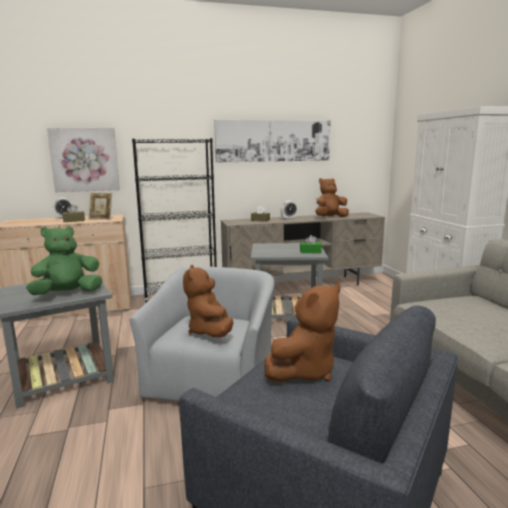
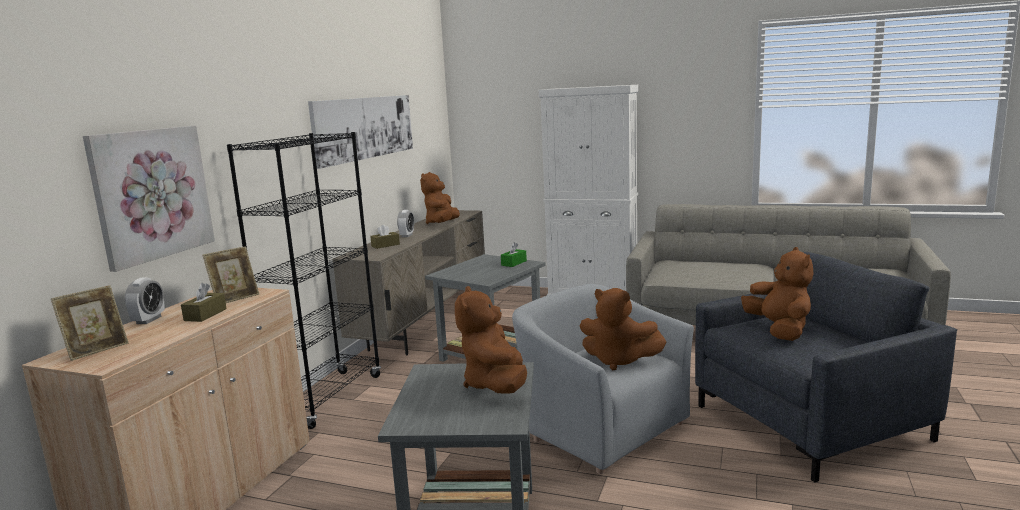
camera: 55 degrees left, 0 degrees up
(22, 221) = (97, 350): none -> picture frame
(67, 294) = (495, 385): green plush toy -> brown plush toy

